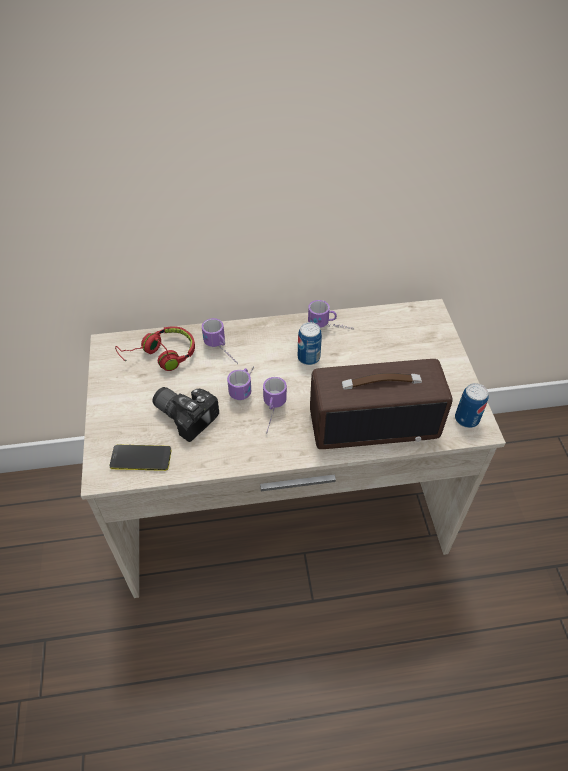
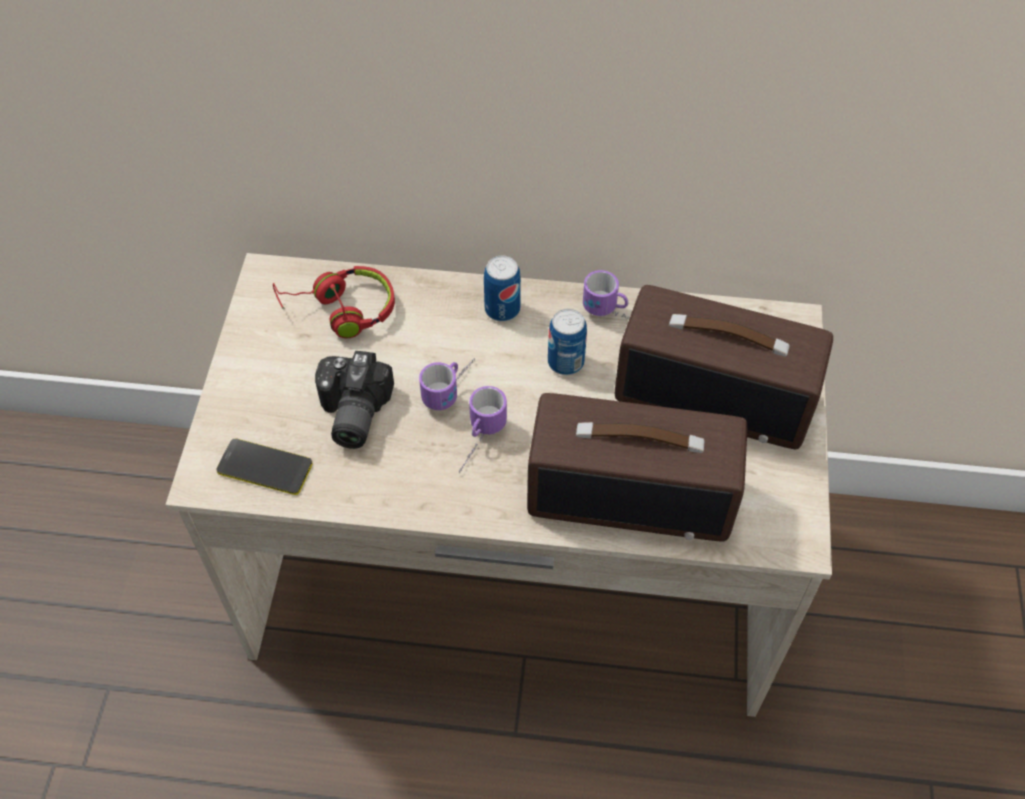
camera: 15 degrees right, 5 degrees up
(186, 414) = (350, 414): camera -> camera turned 135 degrees counterclockwise
(222, 351) = (435, 322): mug -> none
(402, 358) = (715, 395): none -> radio
(466, 419) = (783, 520): can -> can (502, 309)

